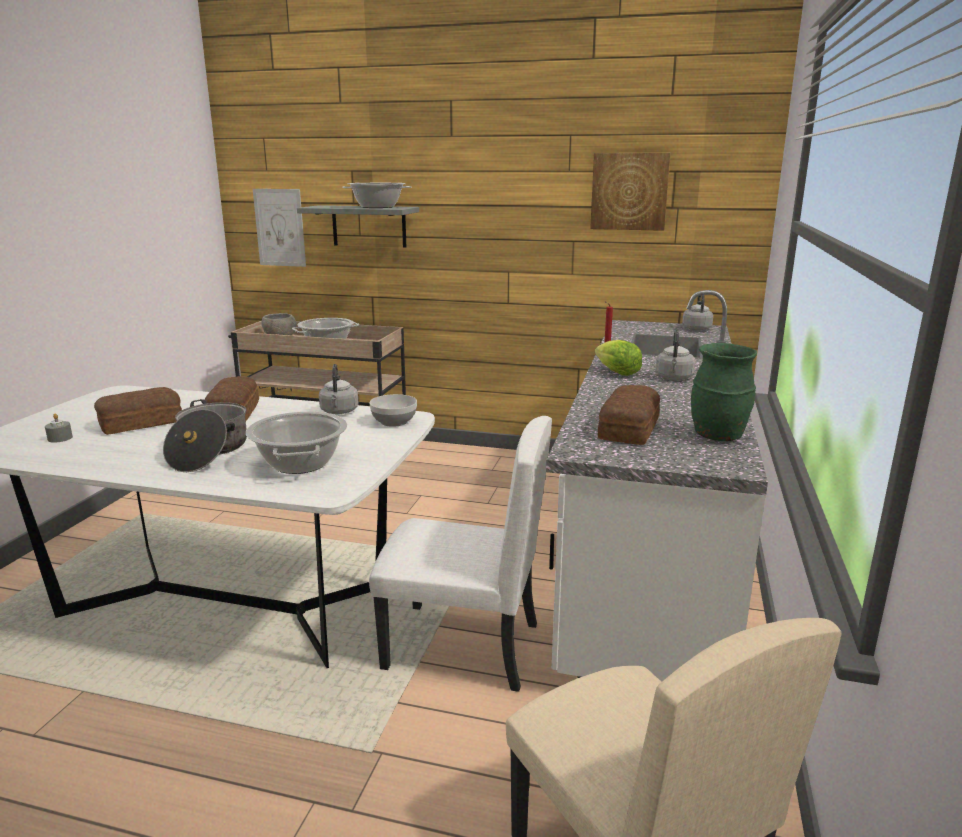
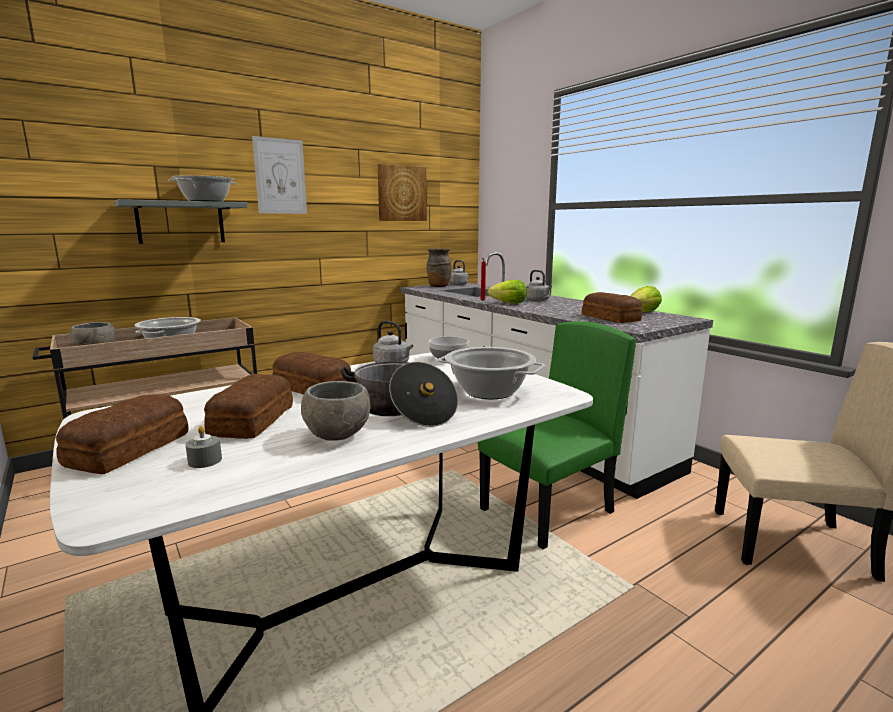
camera: 50 degrees left, 5 degrees down
(67, 418) = (132, 449): none -> bread
(132, 452) = (337, 435): none -> grey bowl
(280, 227) = (57, 227): picture -> picture (280, 176)
(462, 646) = (548, 511): white chair -> green chair
(657, 327) = (438, 286): none -> brown vase
(718, 436) = (643, 312): green vase -> lettuce

